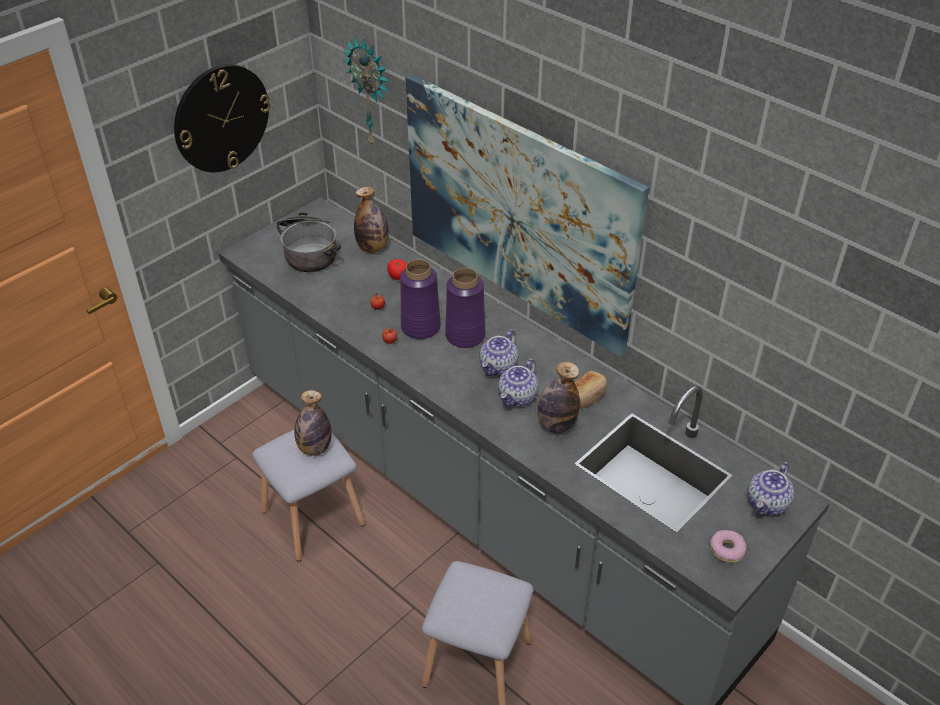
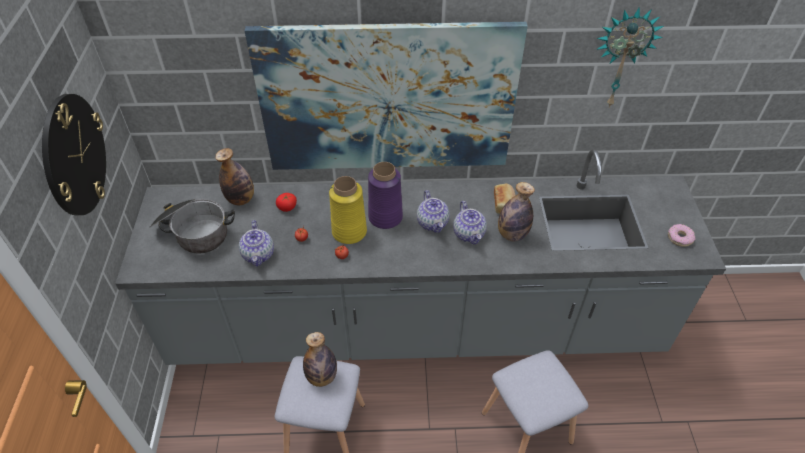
camera: 45 degrees left, 5 degrees up
(371, 93) = (194, 64): wall clock -> wall clock (621, 57)
(420, 327) = (349, 232): purple vase -> yellow vase
(767, 504) = (662, 198): teapot -> teapot (259, 255)

